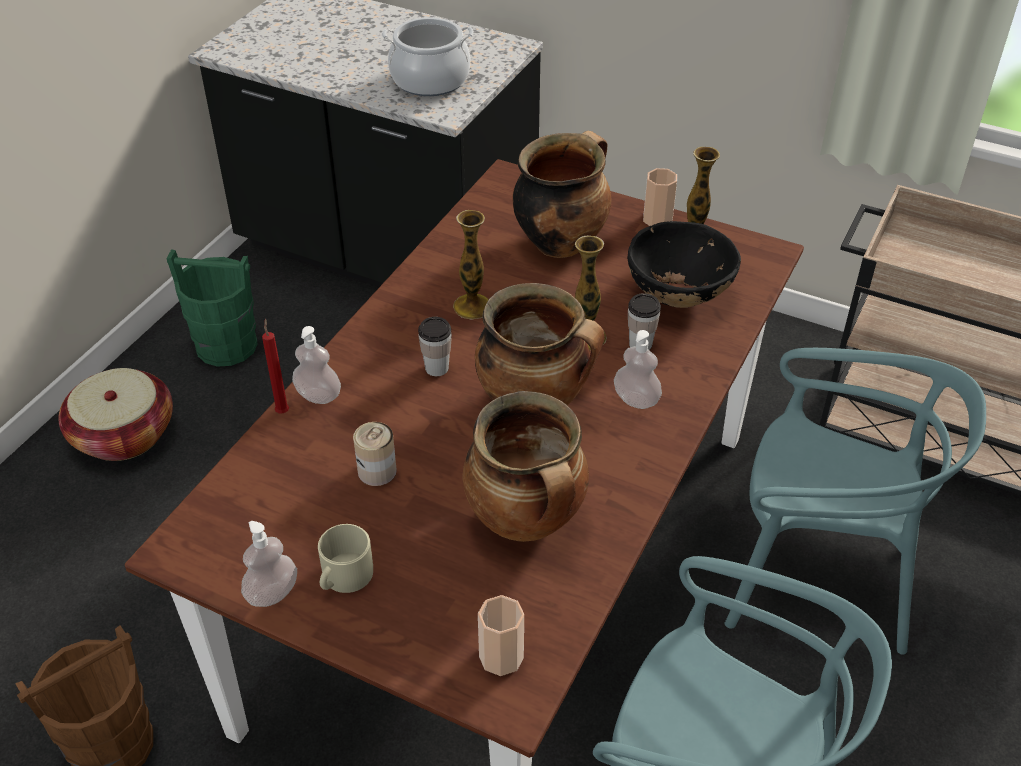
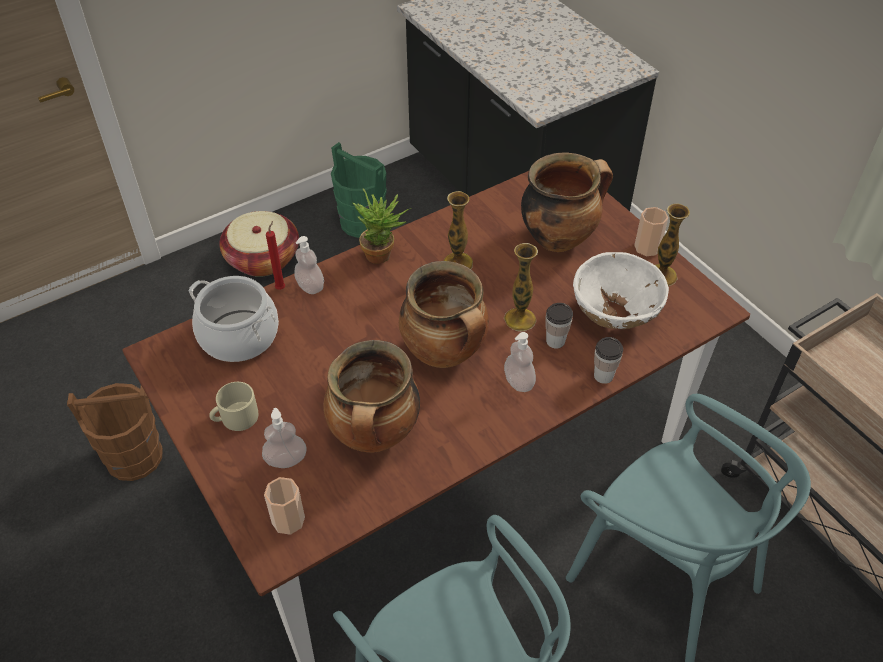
camera: 30 degrees right, 5 degrees up
(272, 593) = (187, 408): soap dispenser -> soap dispenser (286, 460)
(377, 471) = (307, 355): can -> none
(379, 329) = (383, 255): none -> potted plant
(430, 80) = (548, 77): cooking pot -> cooking pot (239, 336)
(437, 368) = (400, 299): cup -> cup (603, 375)
(678, 296) = (614, 315): black bowl -> white bowl

